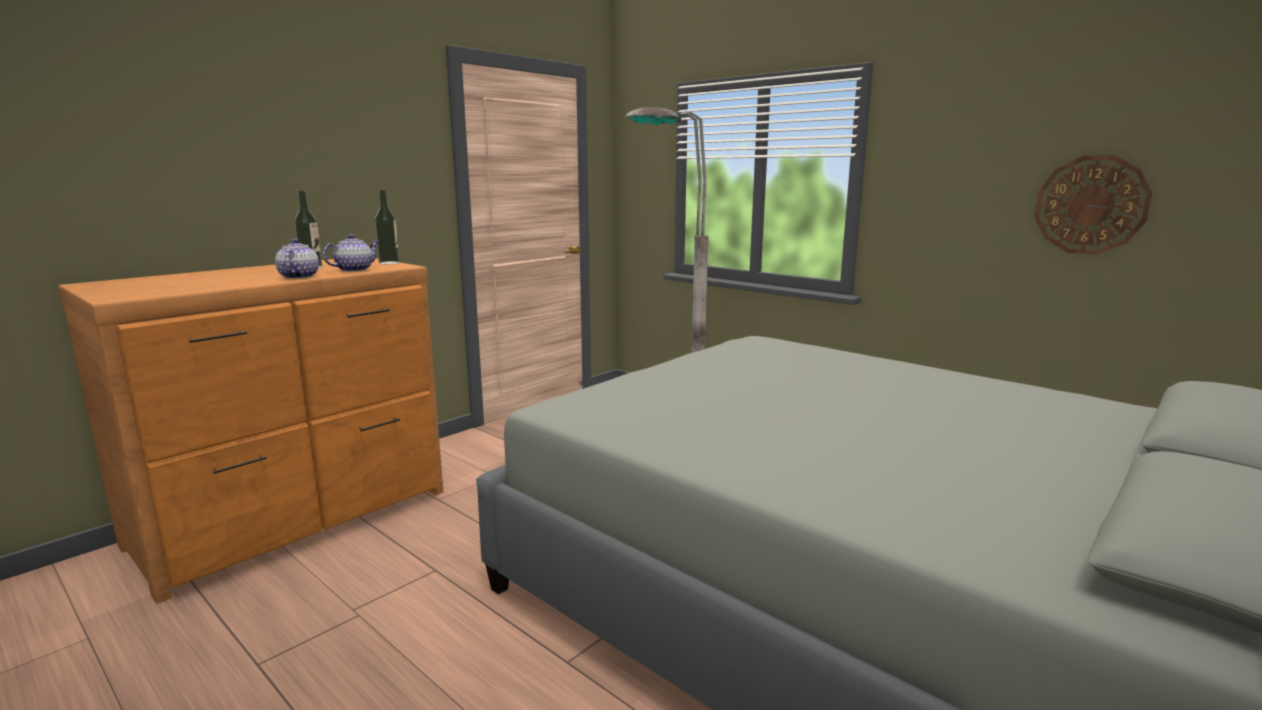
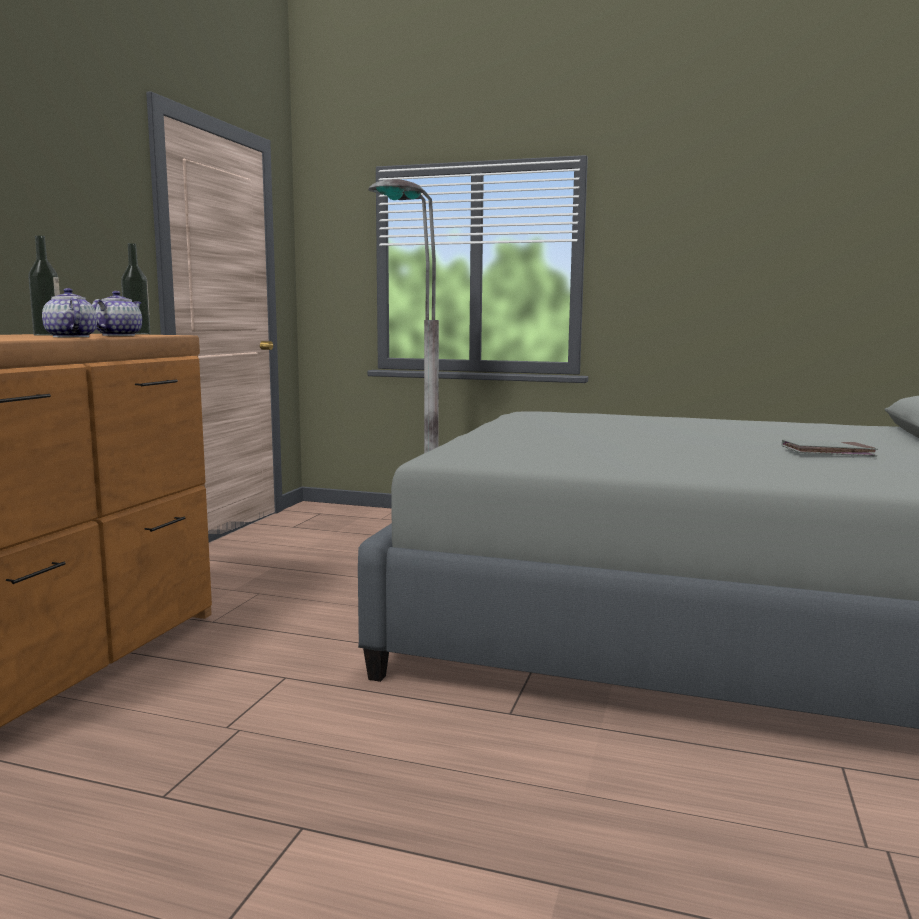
camera: 25 degrees left, 5 degrees down
(976, 459) = (827, 453): none -> grey book
(1090, 205) = (782, 281): wall clock -> none

